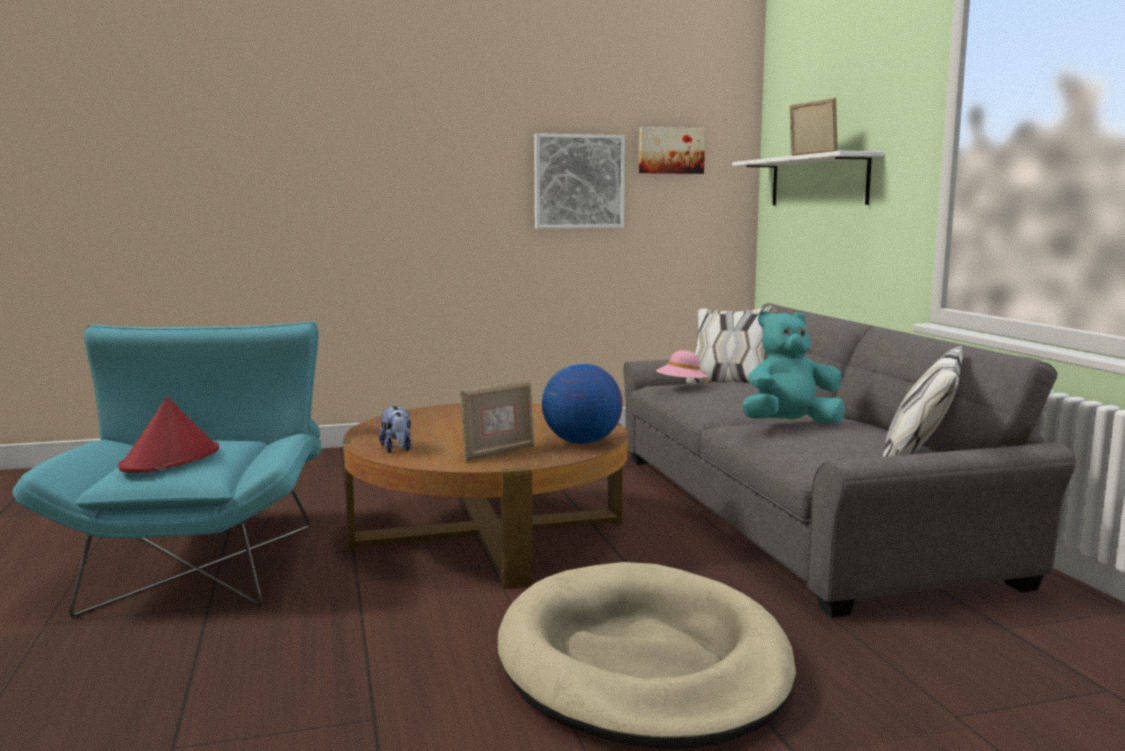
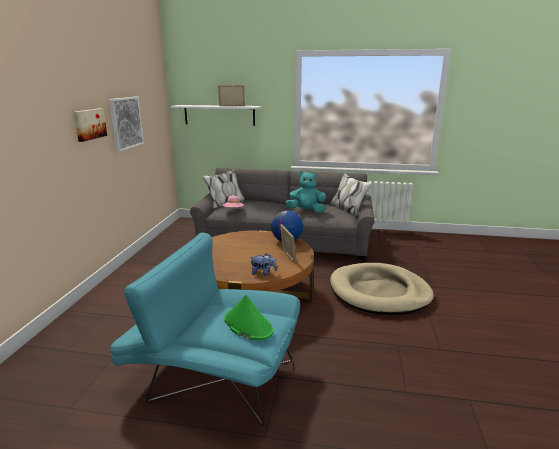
camera: 65 degrees left, 10 degrees up
(171, 459) = (247, 325): red hat -> green hat
(670, 150) = (148, 102): picture -> picture (89, 124)
(789, 425) = (306, 211): turquoise plush toy -> turquoise plush toy turned 90 degrees clockwise

